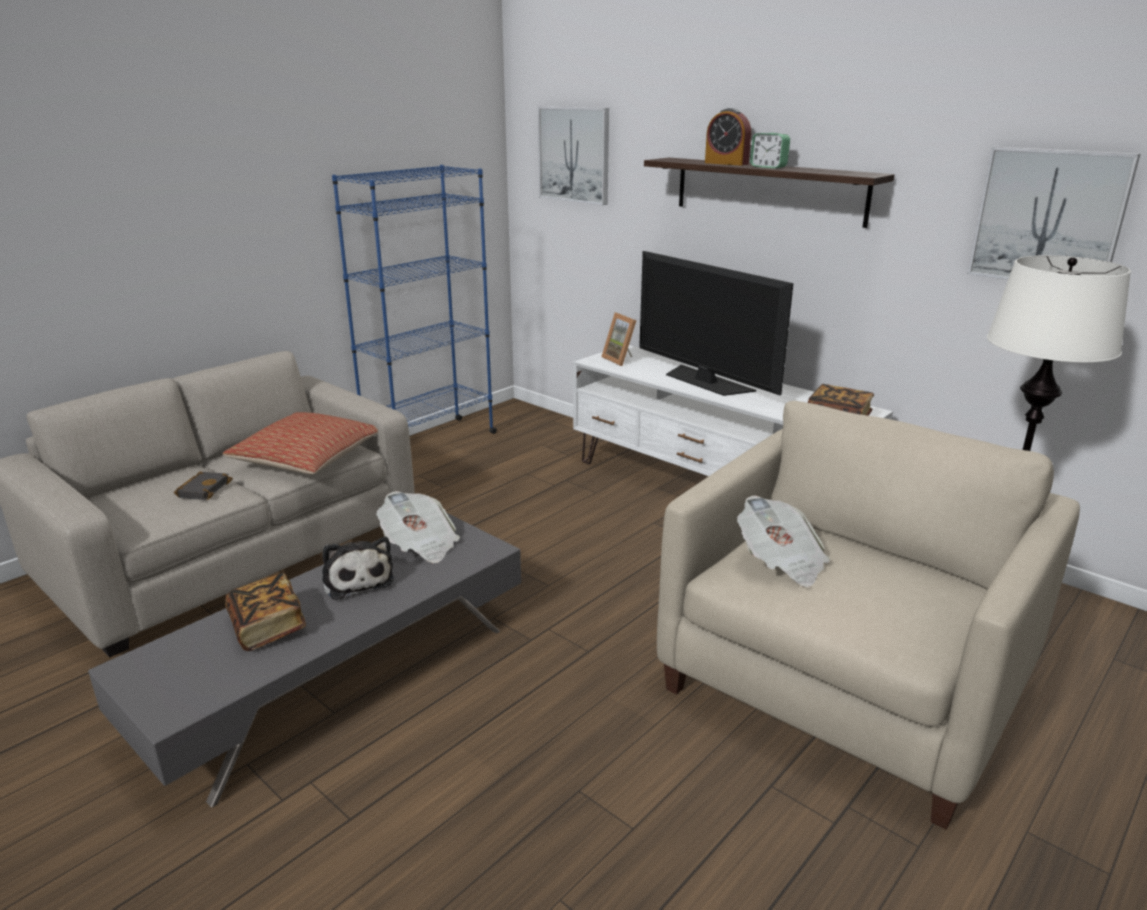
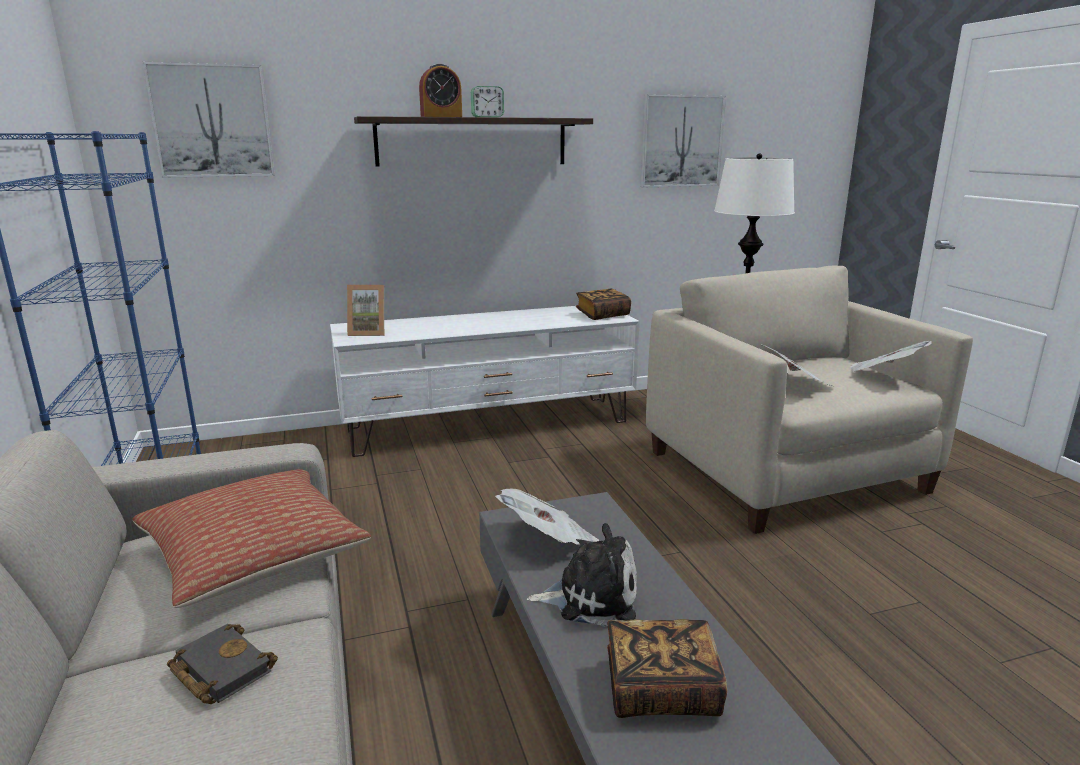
camera: 60 degrees left, 5 degrees down
(705, 381) = (473, 324): television -> none
(912, 618) = (883, 375): none -> newspaper

